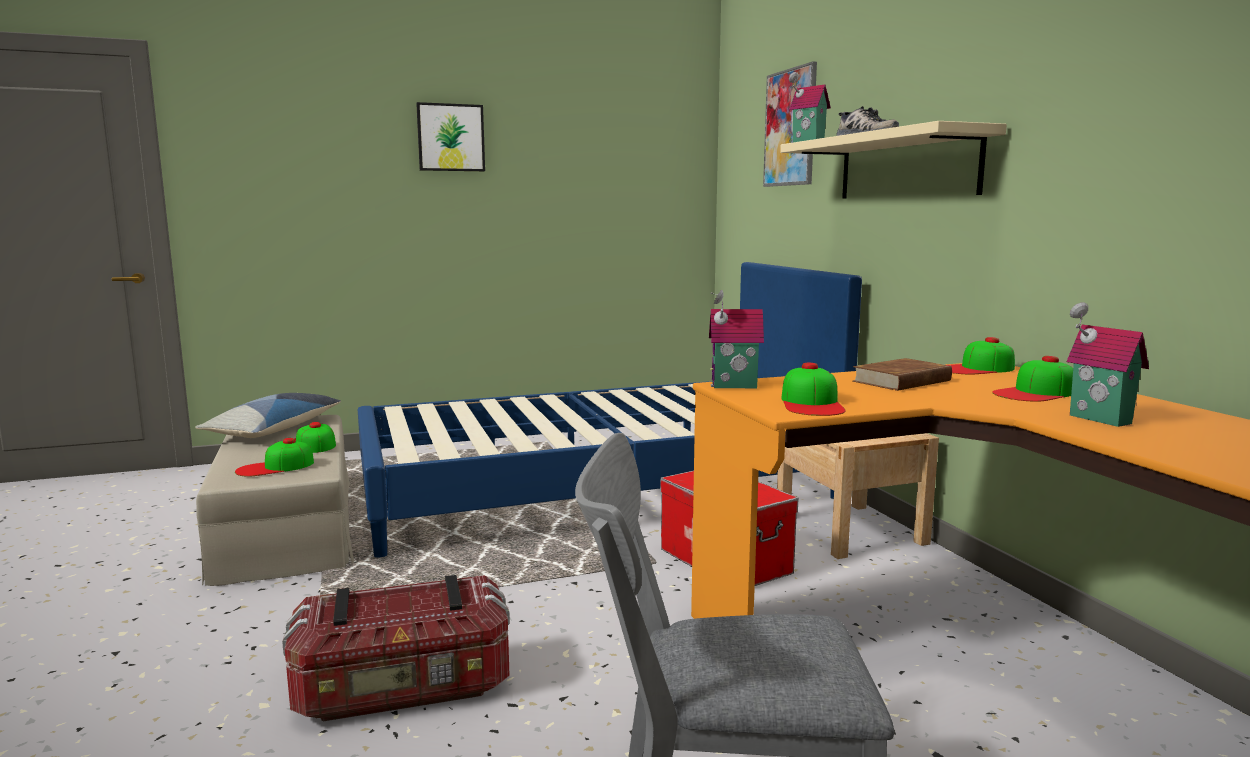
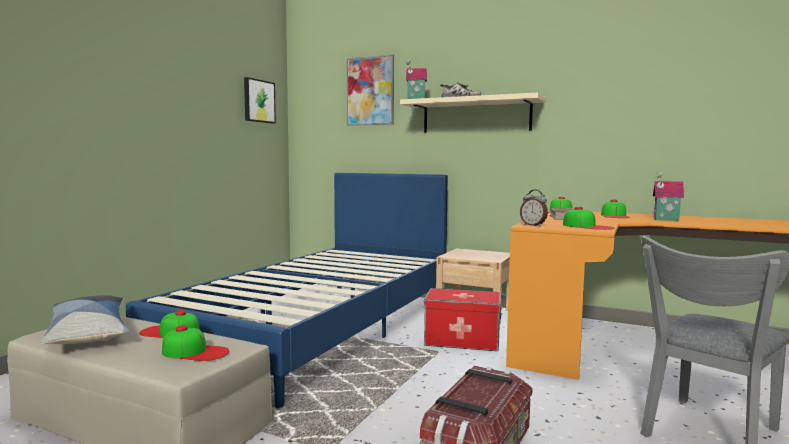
camera: 45 degrees left, 5 degrees down
(275, 467) = (195, 352): cap -> cap turned 90 degrees counterclockwise
(450, 137) = (136, 71): picture -> picture (258, 101)
(734, 387) = (533, 225): toy house -> alarm clock

